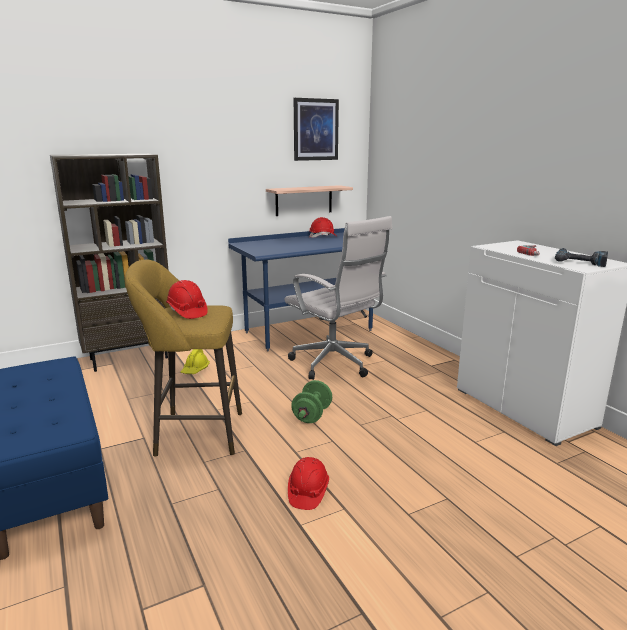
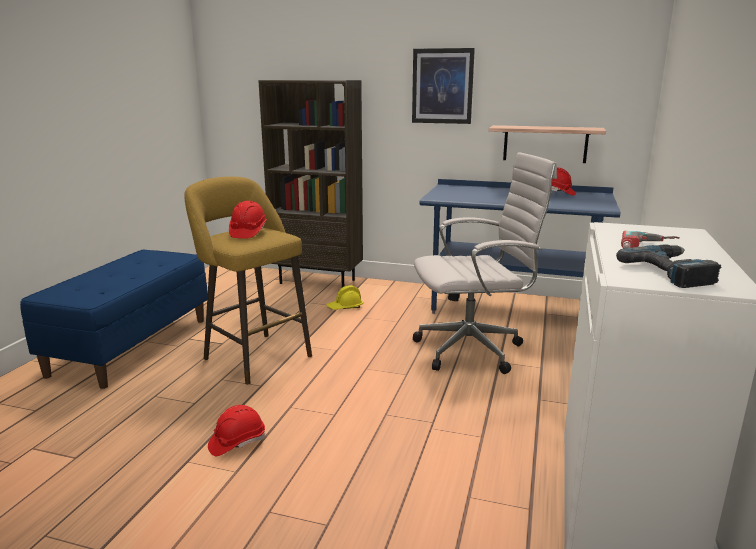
camera: 45 degrees right, 0 degrees up
(312, 415) = (361, 385): green dumbbell -> none
(315, 129) = (572, 51): picture -> picture (442, 86)
(335, 364) = (474, 350): white office chair -> white office chair turned 105 degrees counterclockwise

